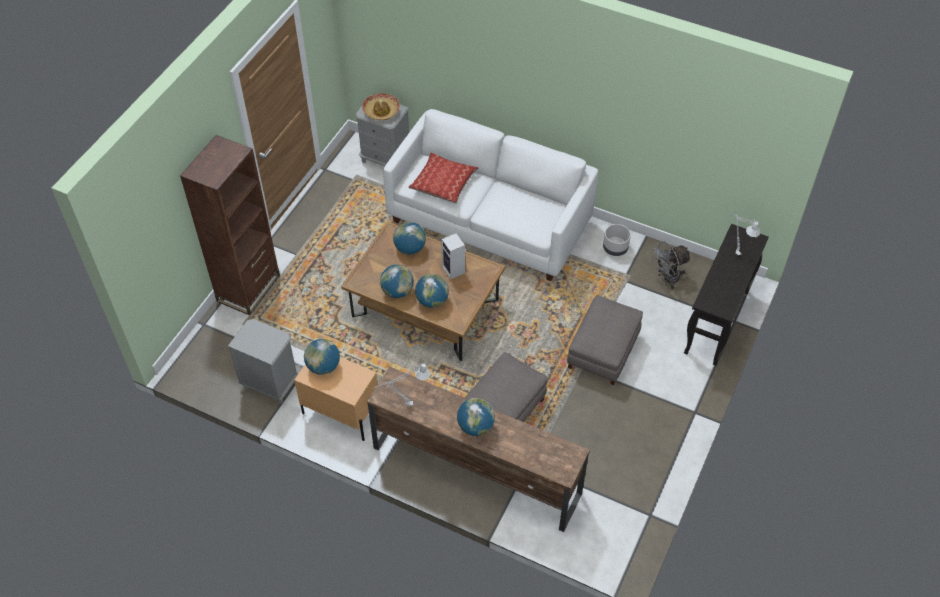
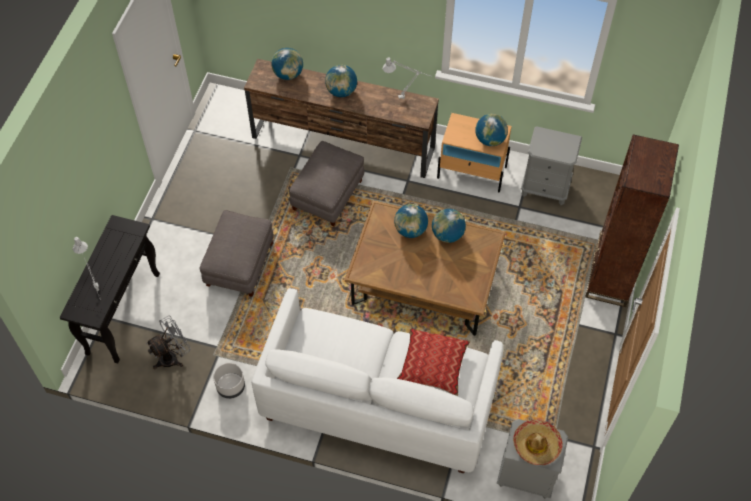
camera: 170 degrees right, 5 degrees up
(410, 248) = (449, 284): globe -> globe (288, 74)
(454, 270) = (396, 266): speaker -> none

